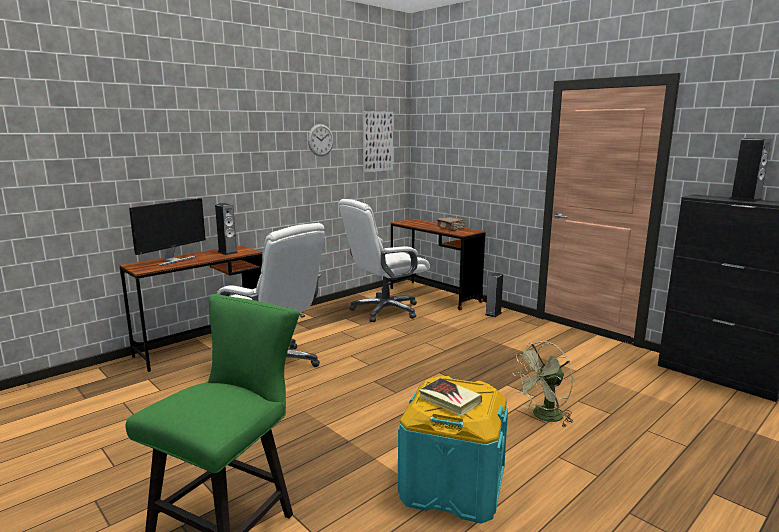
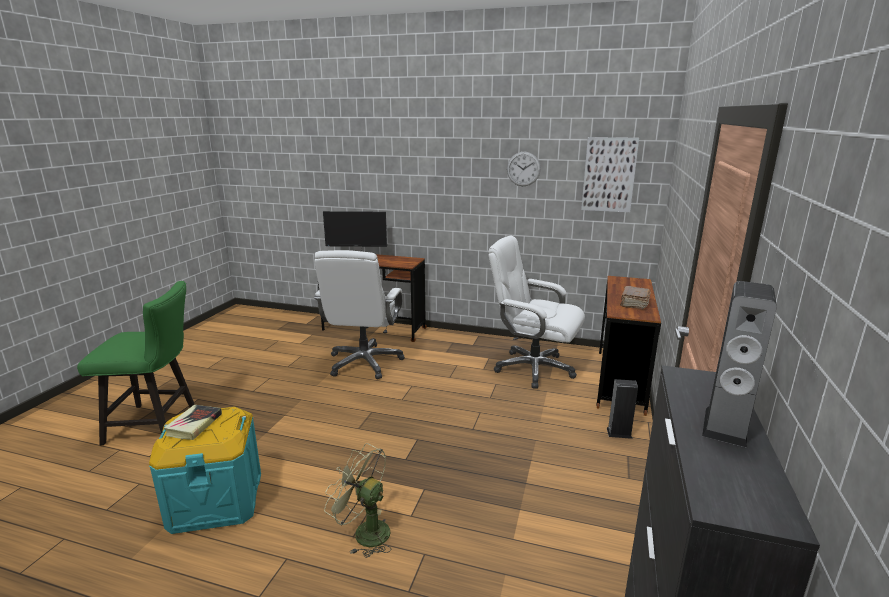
camera: 60 degrees right, 5 degrees up
(227, 252) = (396, 261): speaker -> none

